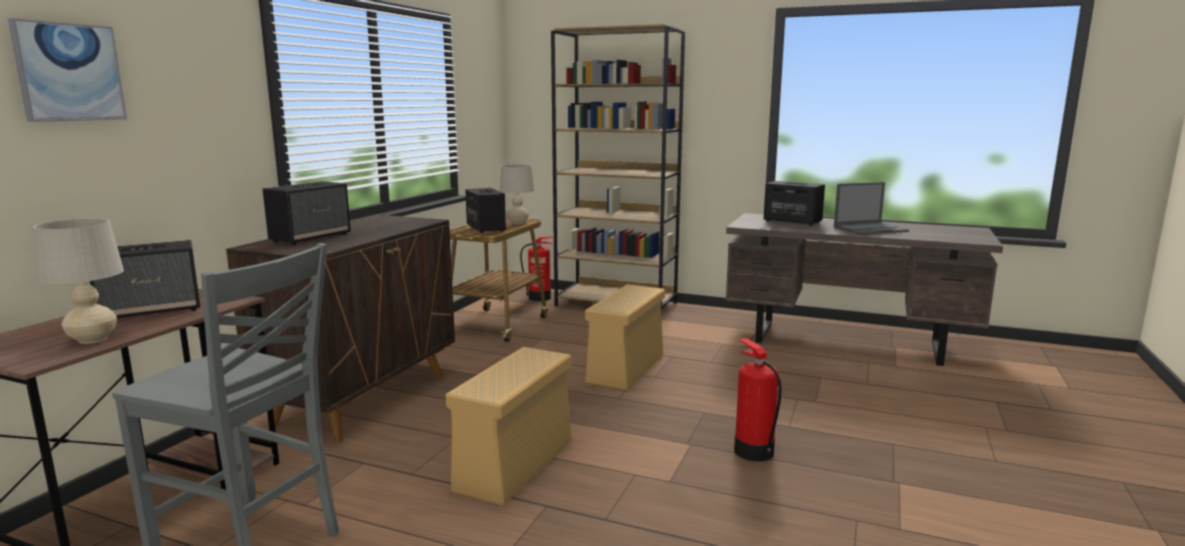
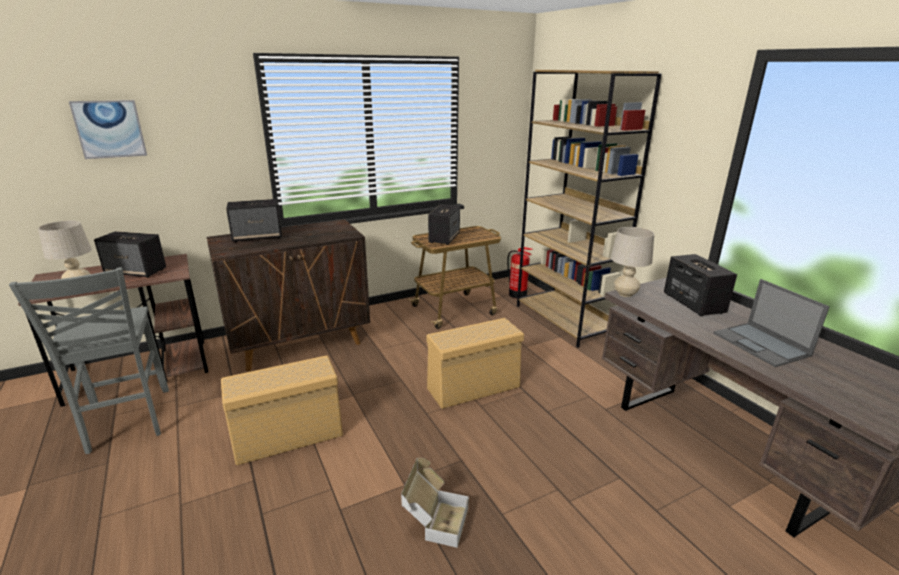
camera: 40 degrees right, 10 degrees up
(517, 223) = (478, 237): beige table lamp -> beige table lamp (625, 294)
(753, 451) = (434, 520): fire extinguisher -> cardboard box
(871, 229) = (762, 344): laptop -> laptop turned 45 degrees clockwise

